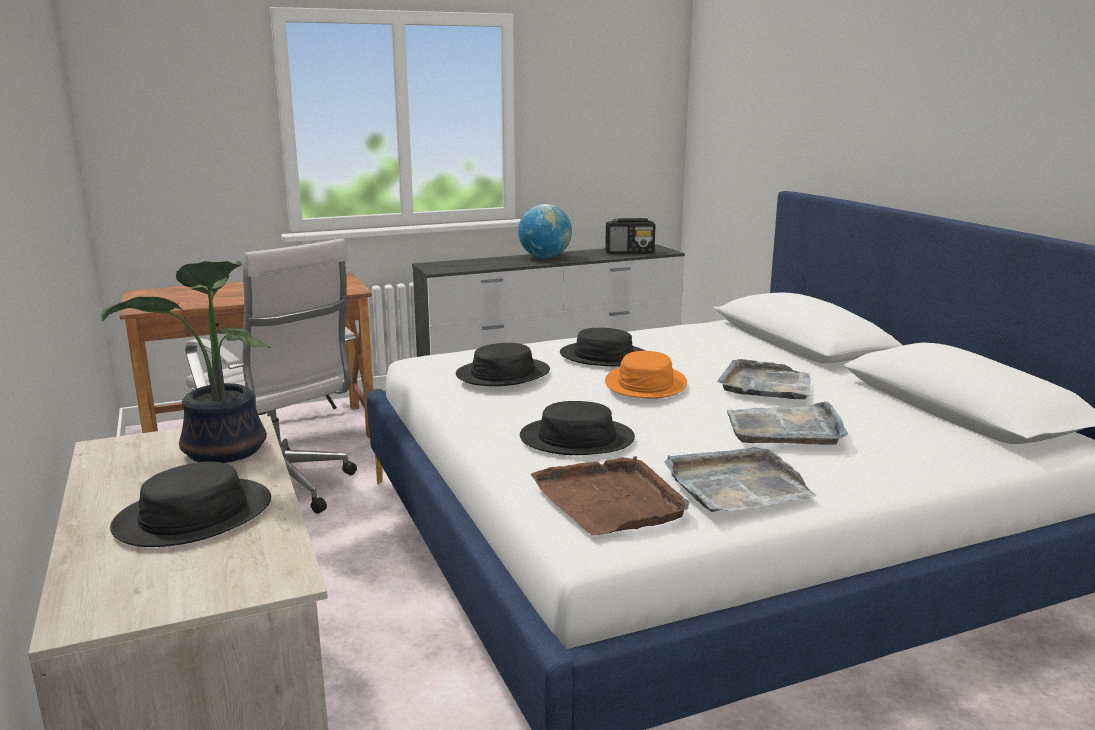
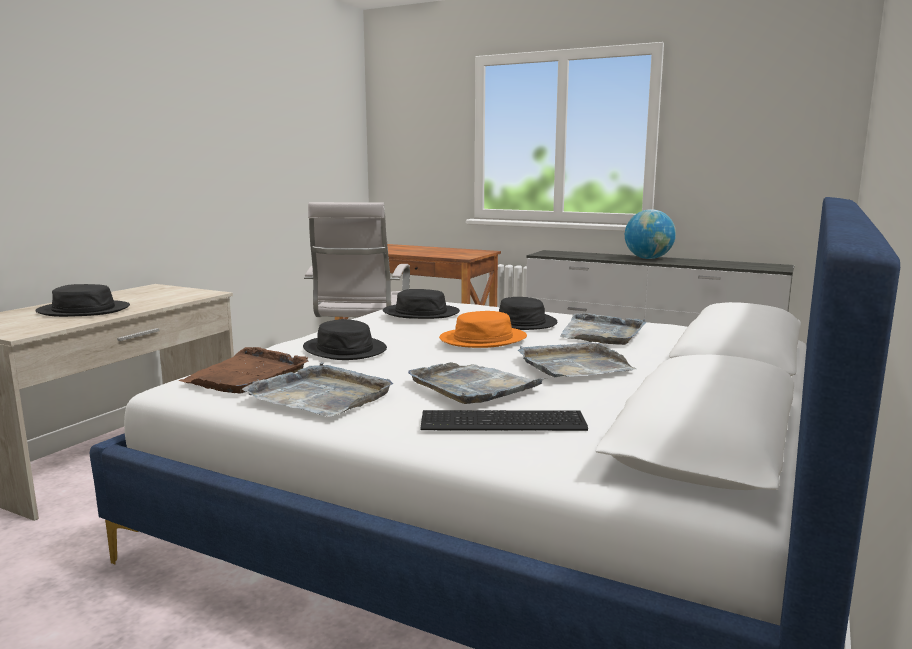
camera: 50 degrees right, 5 degrees down
(222, 452) = (168, 297): potted plant -> none
(630, 252) = (737, 265): radio -> none
(686, 348) = (602, 333): none -> grey tray
(889, 446) = (505, 422): none -> keyboard

